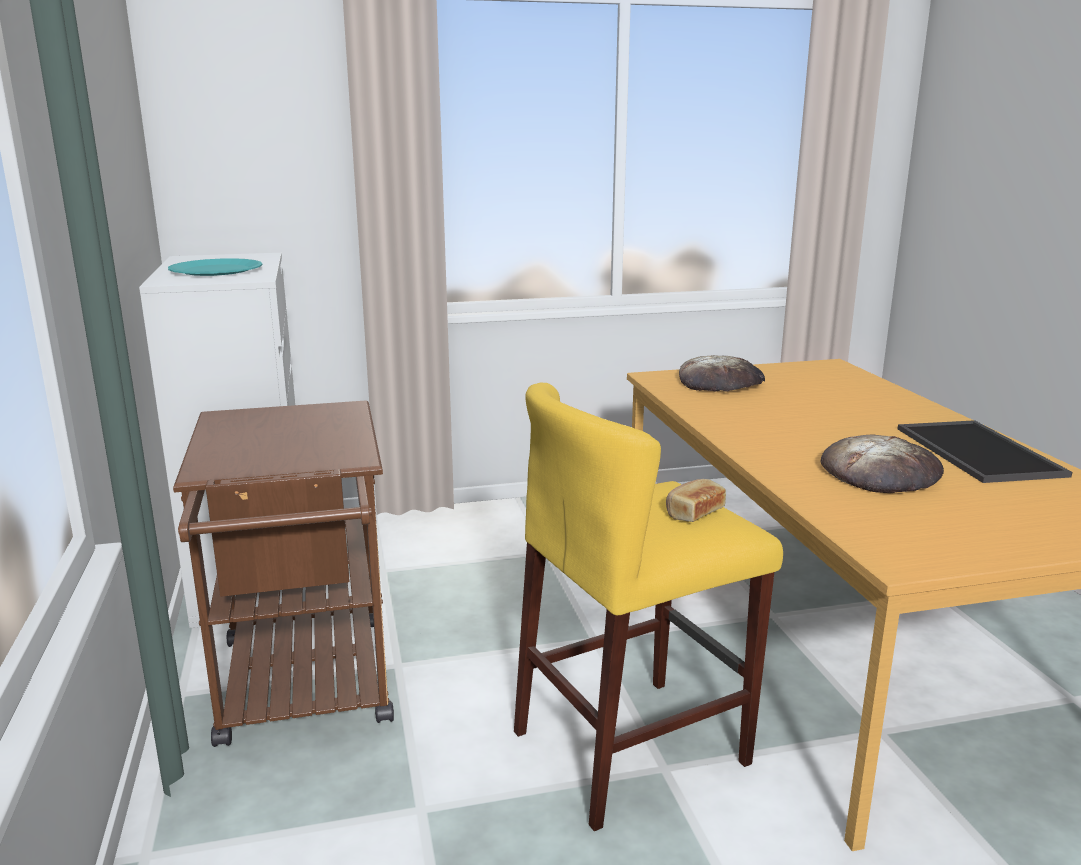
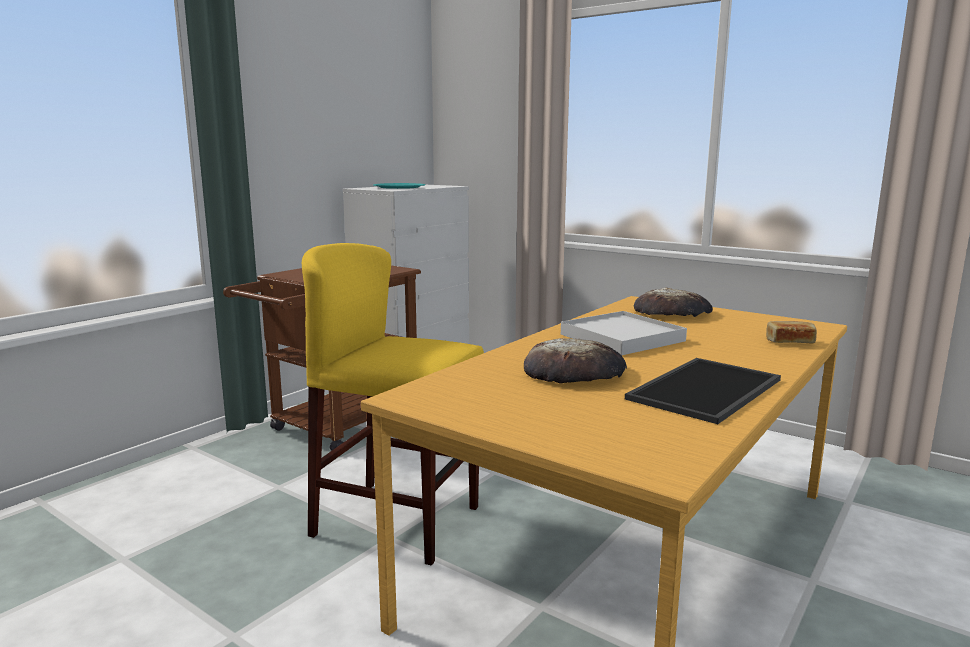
camera: 50 degrees right, 5 degrees down
(693, 513) = (419, 353): bread -> bread (789, 342)
(785, 424) = (621, 338): none -> white tray

